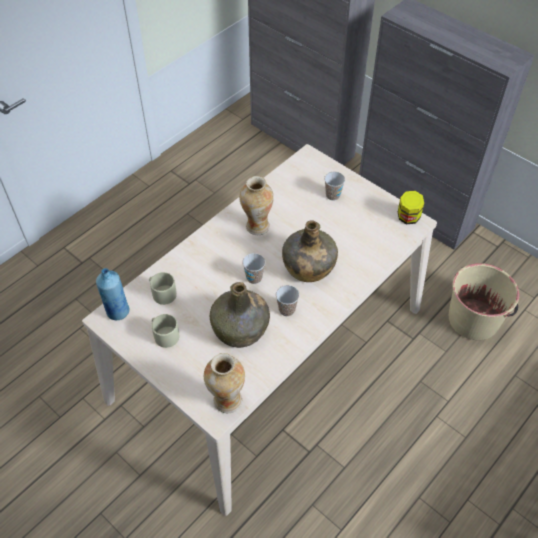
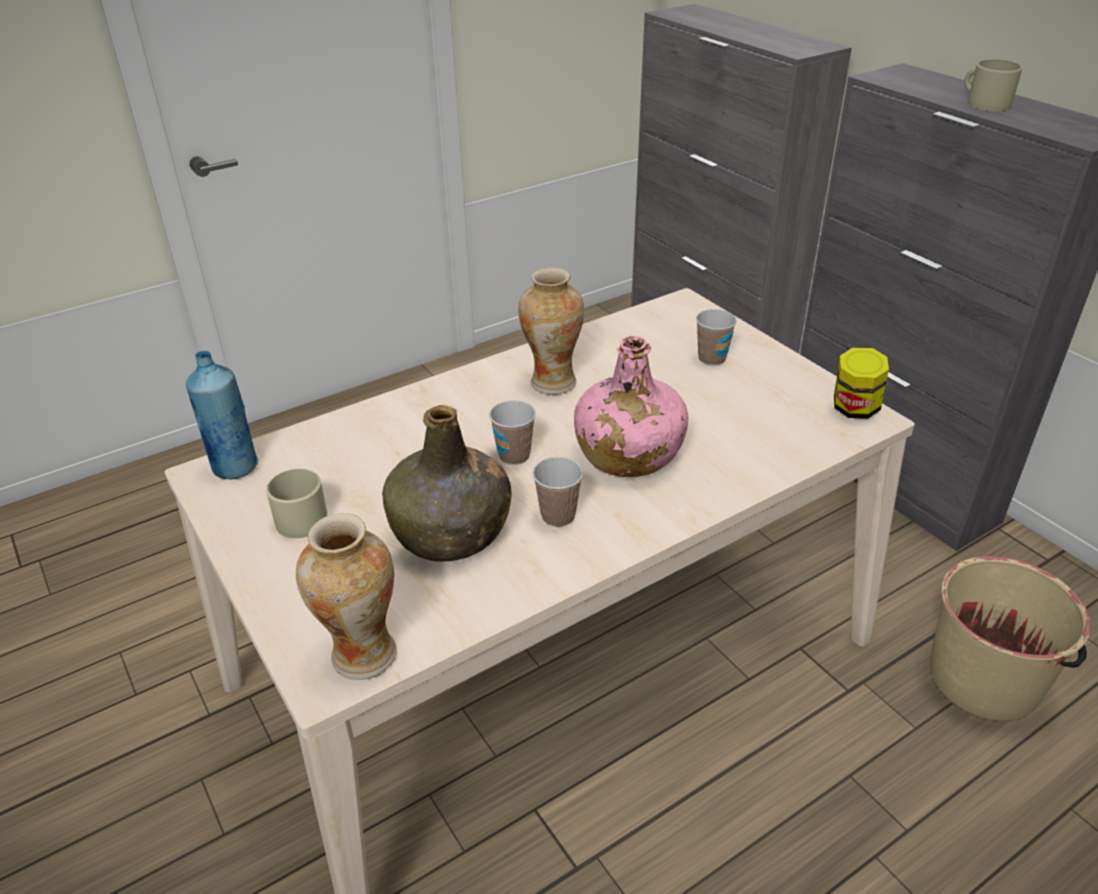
camera: 15 degrees right, 15 degrees down
(162, 293) = (331, 452): beige mug -> beige mug (983, 103)
(308, 266) = (627, 454): green bottle -> pink bottle

